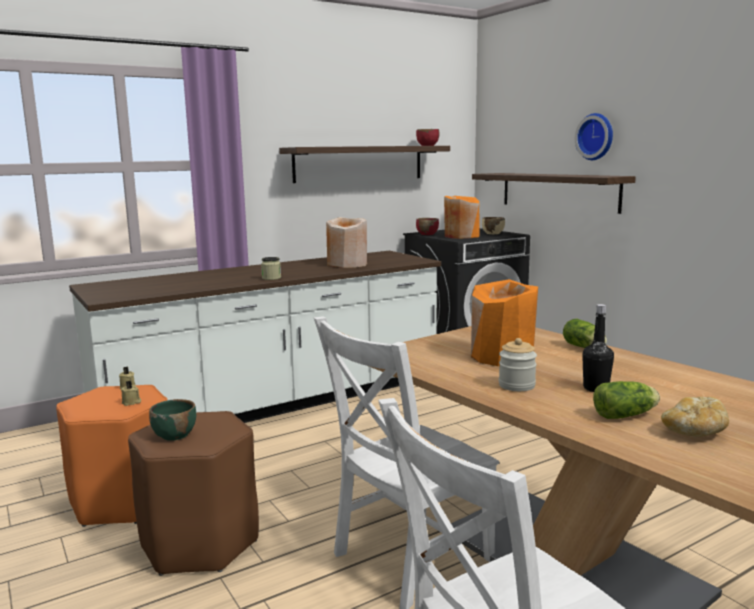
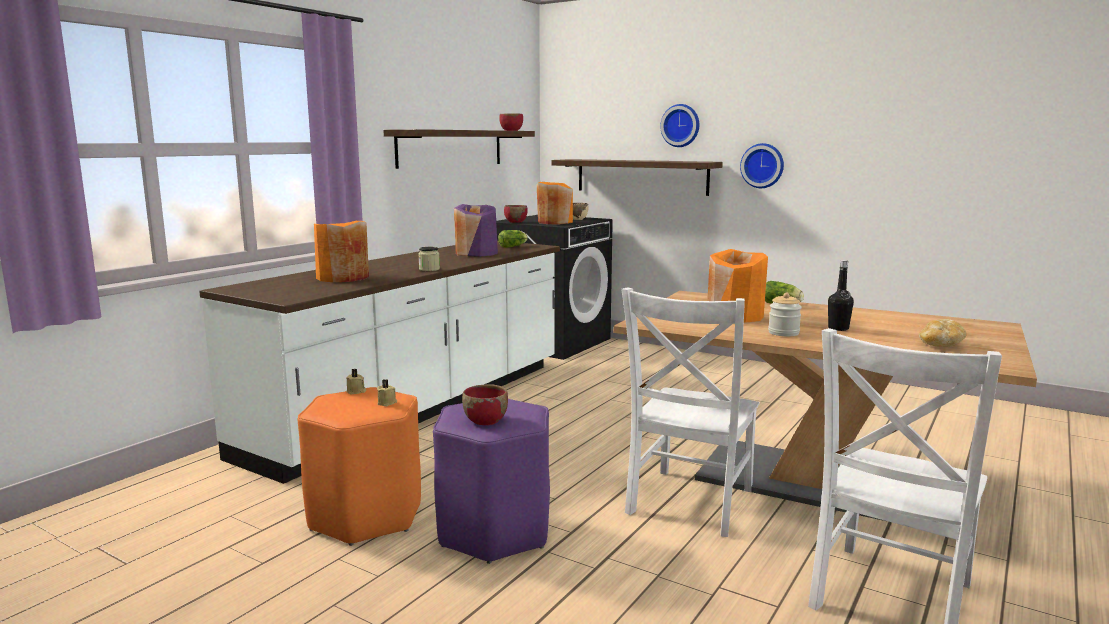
camera: 25 degrees left, 0 degrees up
(175, 435) = (485, 420): green bowl -> red bowl
(188, 281) = (343, 278): none -> orange vase
(199, 543) = (494, 532): brown stool -> purple stool
(347, 264) = (476, 253): beige vase -> purple vase
(626, 415) = (886, 341): lettuce -> lettuce (513, 246)
(677, 181) = (763, 165): none -> wall clock

